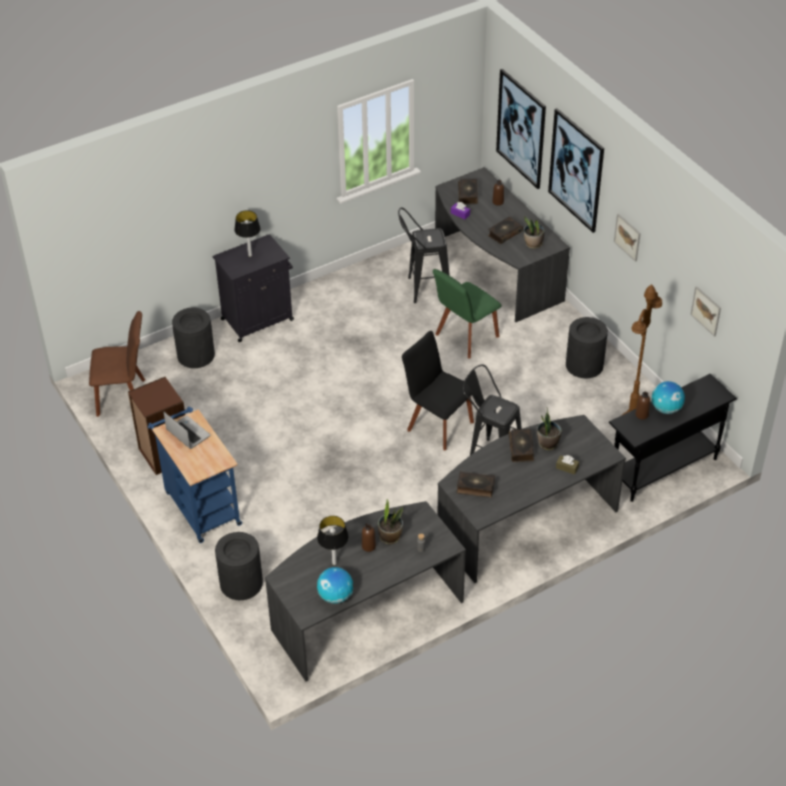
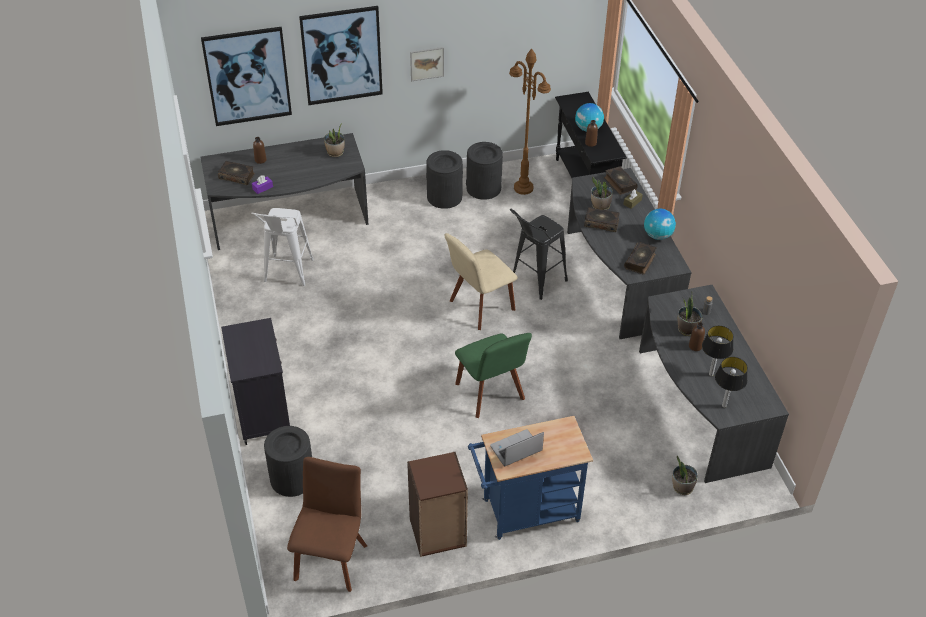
camera: 75 degrees left, 0 degrees up
(241, 583) = (640, 496): black trash can -> black trash can (483, 188)
(250, 255) = (249, 349): table lamp -> table lamp (724, 405)
(260, 613) = (682, 487): none -> potted plant
(335, 596) = (752, 381): globe -> globe (657, 235)
(423, 289) = (287, 274): black stool -> white stool
(437, 424) = (479, 307): black chair -> beige chair
(465, 337) = (371, 262): green chair -> green chair (491, 394)
(504, 233) = (310, 167): book -> book (619, 184)
(706, 311) = (537, 50): picture -> none

